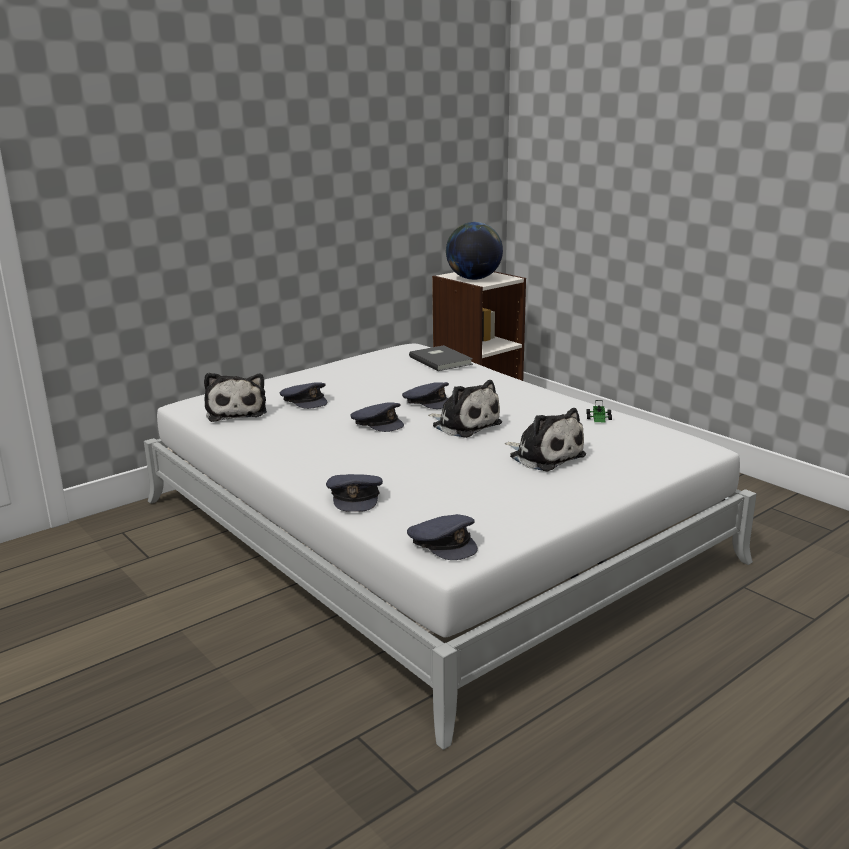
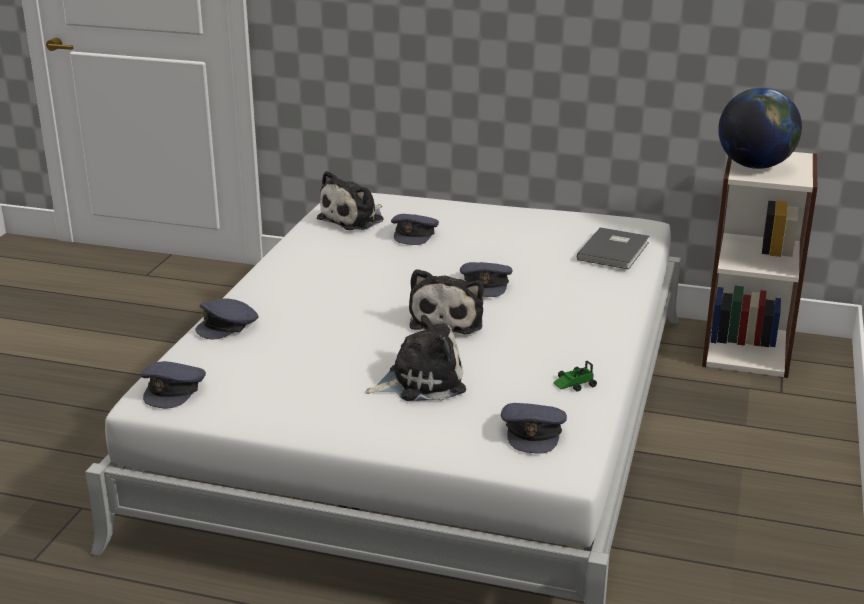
camera: 55 degrees right, 5 degrees up
(378, 423) = (396, 280): grey cap -> grey cap (533, 432)
(544, 456) = (421, 381): plush toy -> plush toy turned 120 degrees counterclockwise

